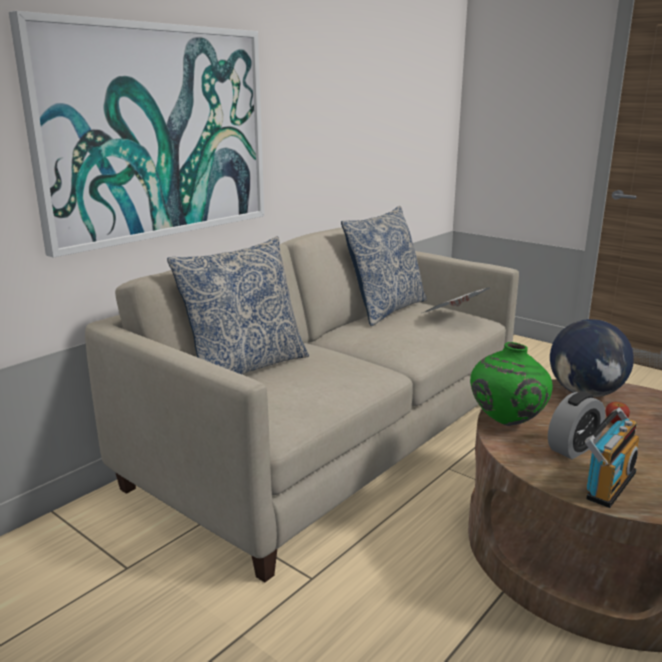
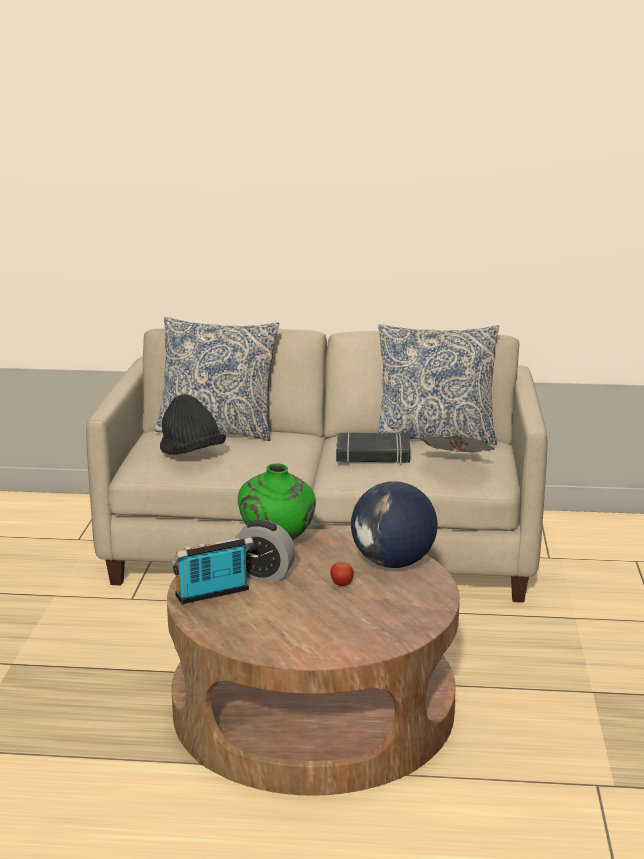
camera: 55 degrees right, 0 degrees up
(156, 133) = (229, 212): picture -> none
(295, 392) = (191, 454): none -> black hat
(398, 333) = (373, 454): none -> black book
(607, 484) = (213, 594): radio -> radio turned 150 degrees clockwise

